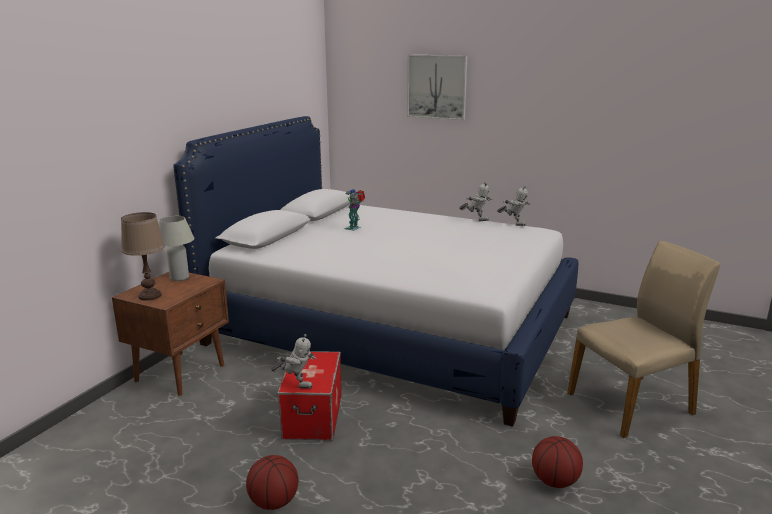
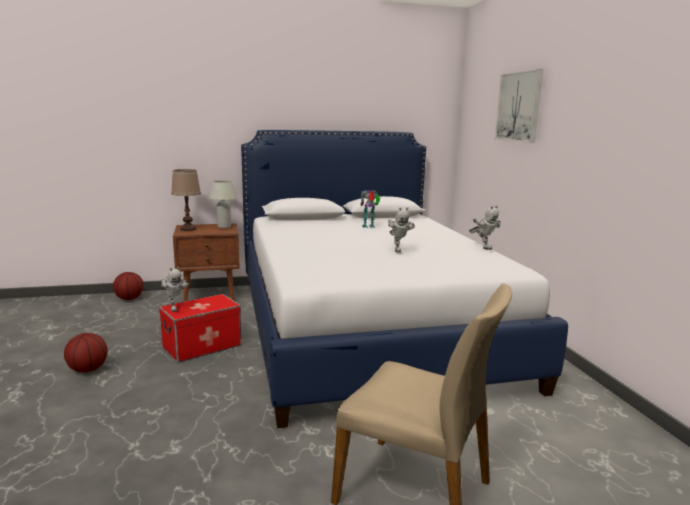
camera: 50 degrees right, 5 degrees down
(513, 224) = (508, 258): toy robot -> toy robot (398, 250)
(555, 481) = (204, 479): basketball -> basketball (129, 299)

